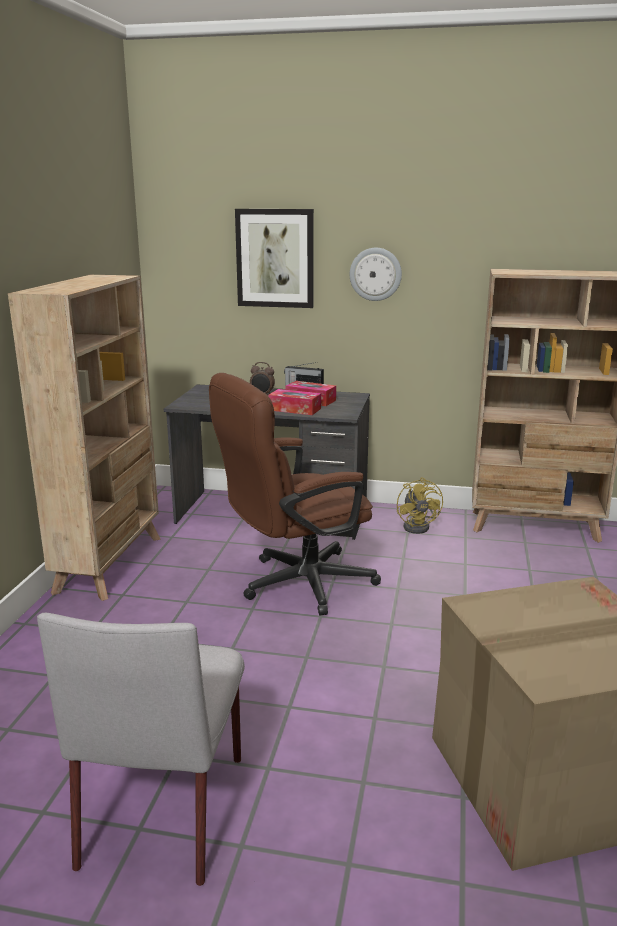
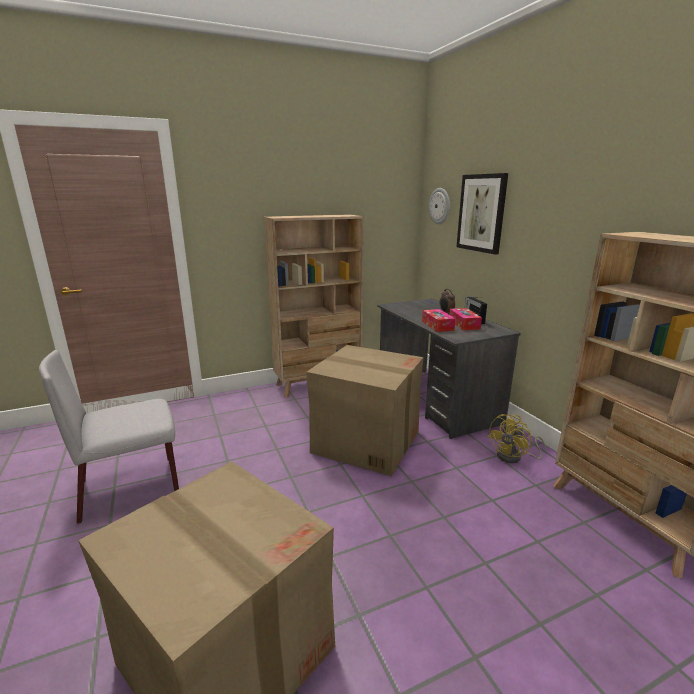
camera: 55 degrees right, 0 degrees up
(296, 584) = (365, 441): brown office chair -> cardboard box
(375, 274) = (542, 230): wall clock -> wall clock (440, 206)

